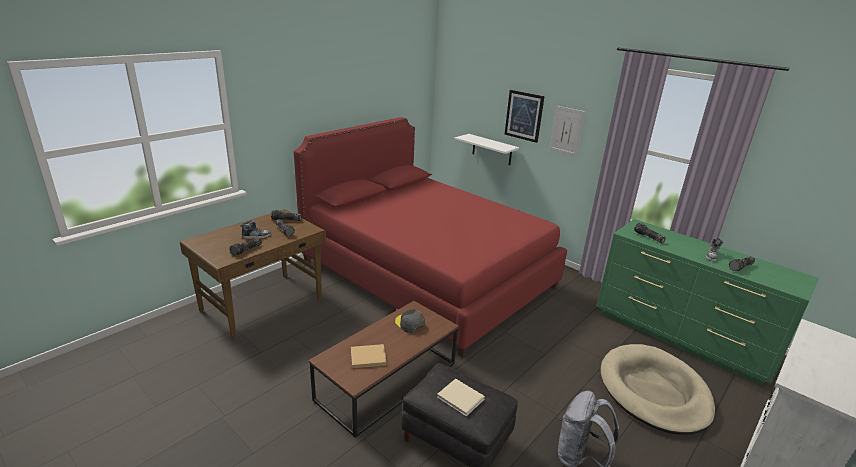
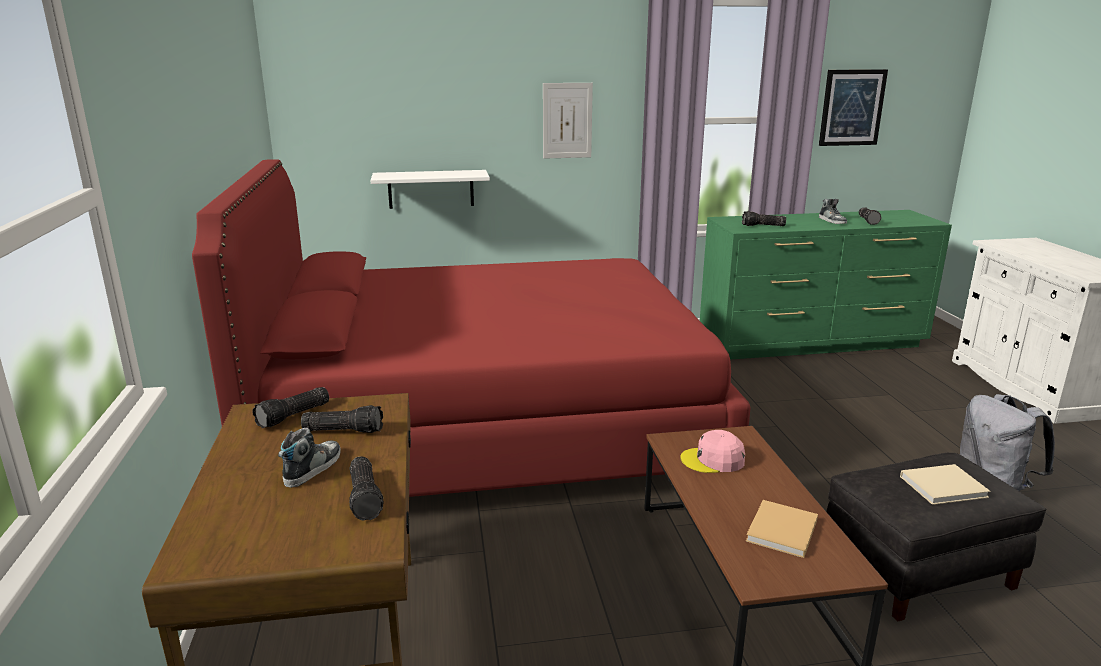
camera: 50 degrees left, 5 degrees down
(410, 324) = (713, 460): grey cap -> pink cap
(524, 115) = (485, 113): picture -> picture (851, 107)
(654, 391) = (895, 398): beige dog bed -> none

